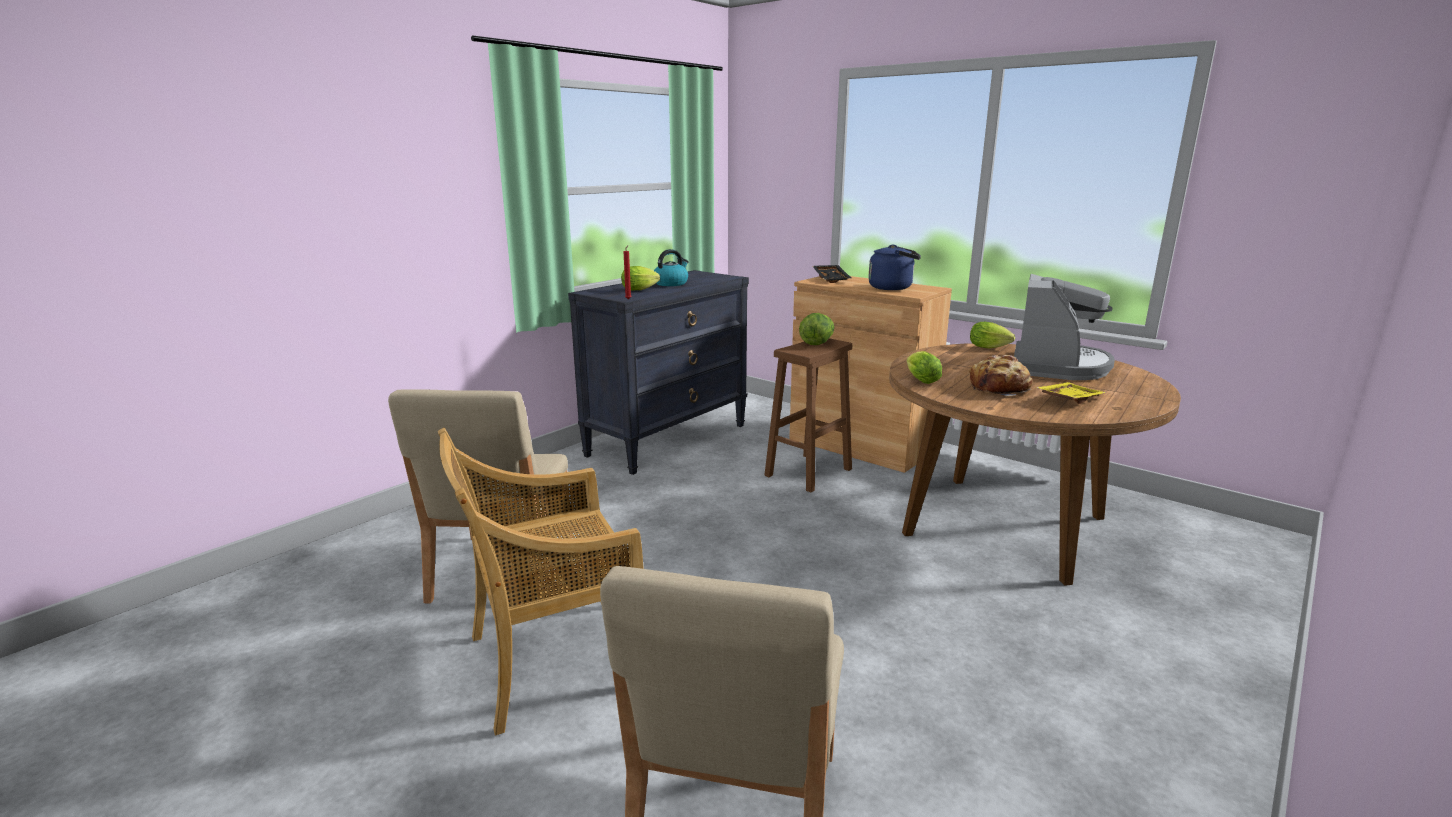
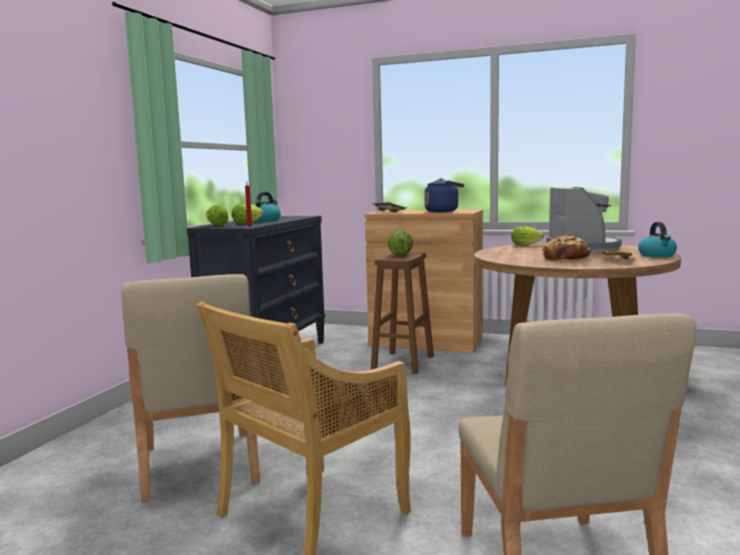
camera: 20 degrees left, 10 degrees down
(920, 380) = (508, 260): lettuce -> lettuce (215, 226)
(1142, 399) = (657, 255): none -> kettle

